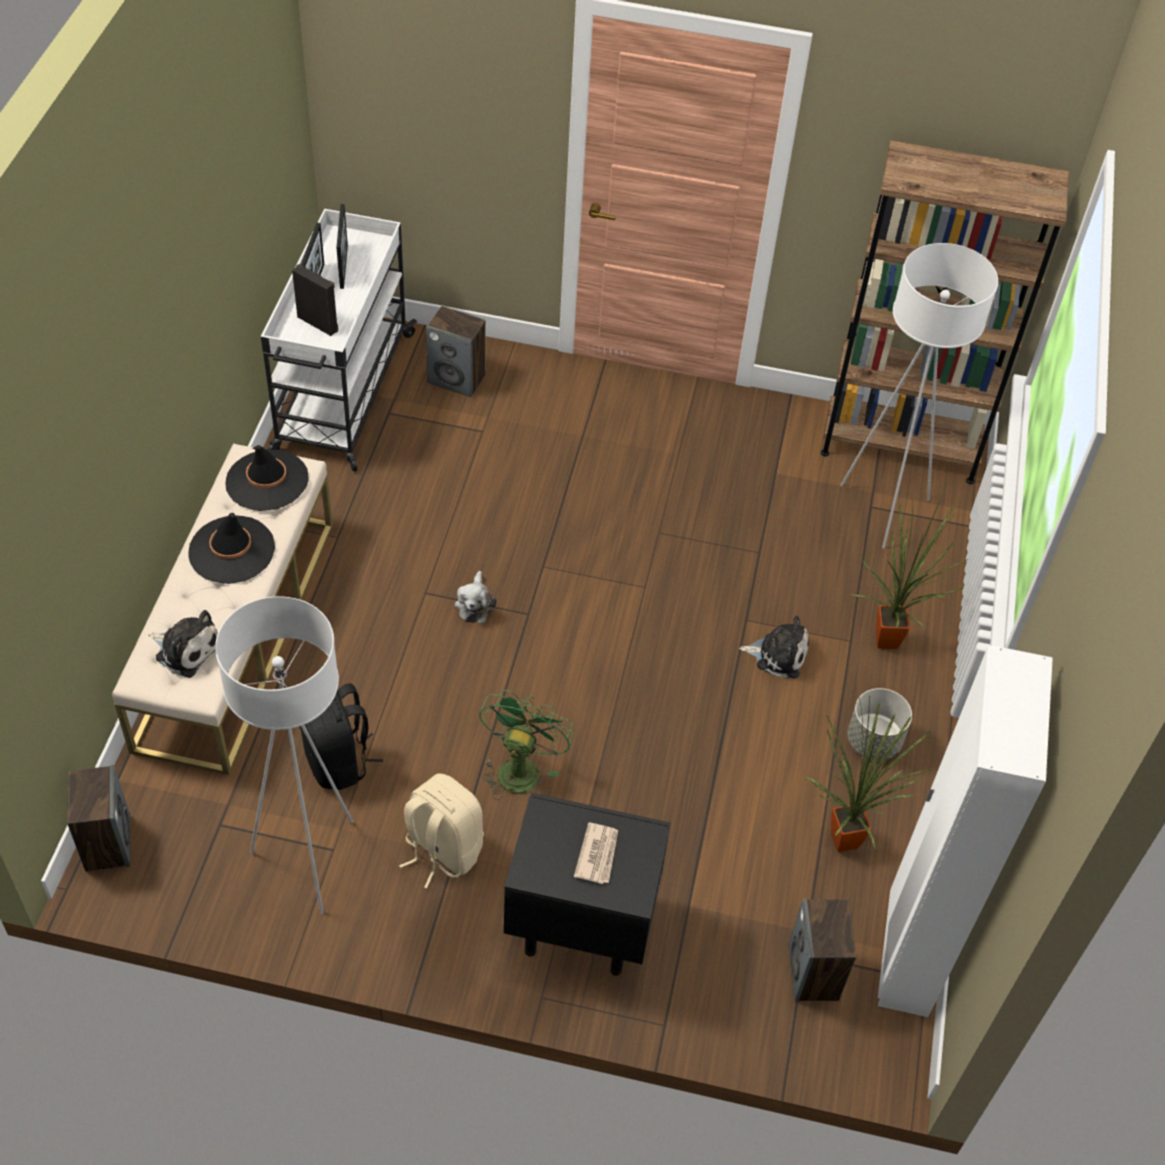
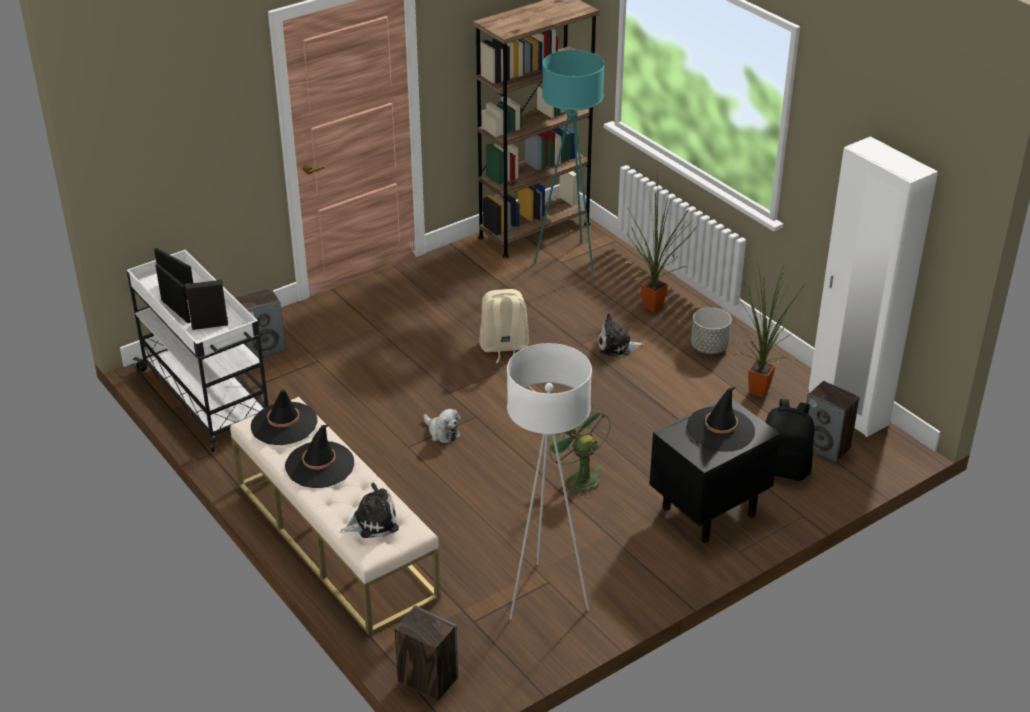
camera: 45 degrees left, 15 degrees down
(338, 762) = (488, 546): black backpack -> black backpack (783, 468)
(441, 850) = (599, 538): beige backpack -> beige backpack (504, 347)
(598, 854) = (720, 429): newspaper -> black hat
(778, 654) = (617, 346): plush toy -> plush toy turned 150 degrees counterclockwise
(883, 509) = (568, 260): white floor lamp -> turquoise floor lamp

